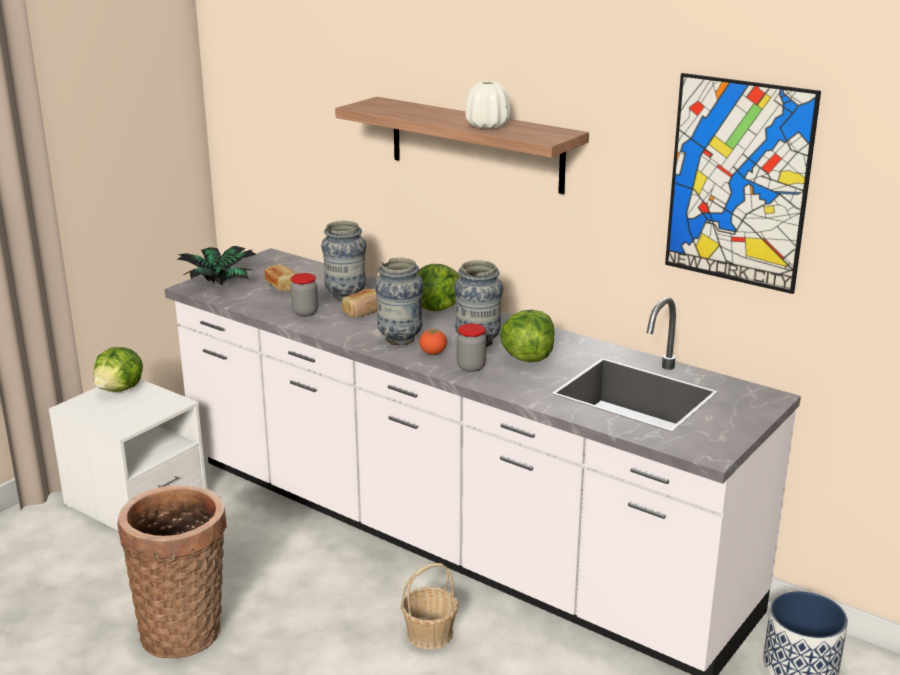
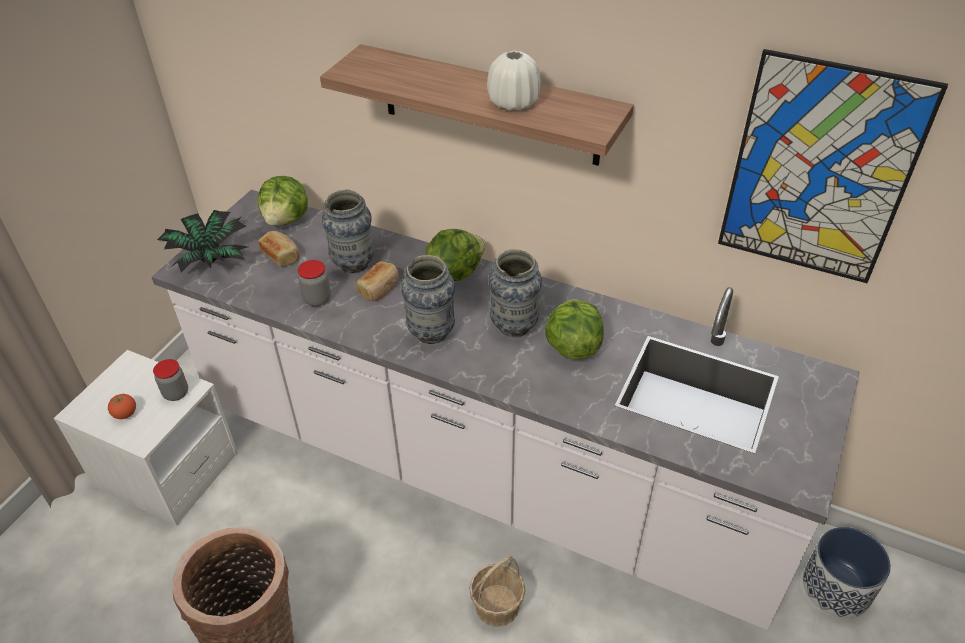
camera: 10 degrees left, 20 degrees up
(120, 389) = (126, 376): lettuce -> lettuce (286, 220)
(433, 353) = (473, 353): tomato -> tomato (125, 414)
(471, 367) = (519, 371): jar -> jar (176, 393)

